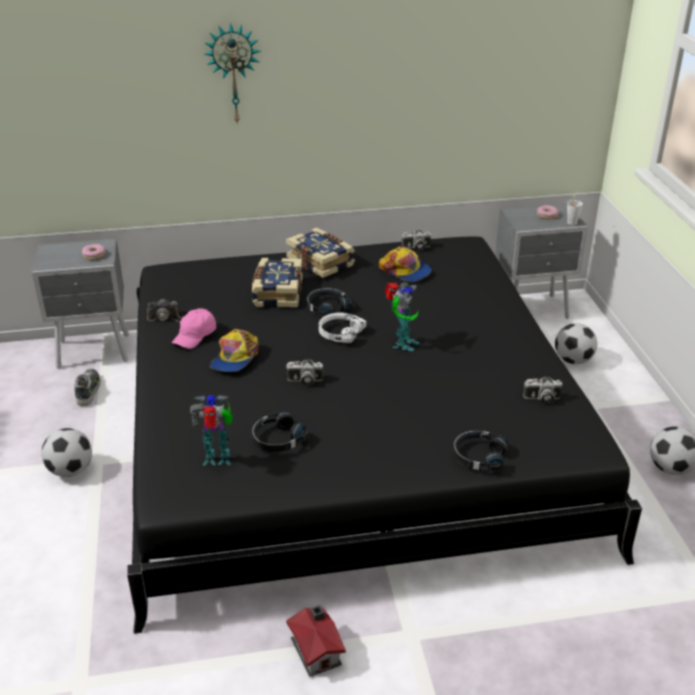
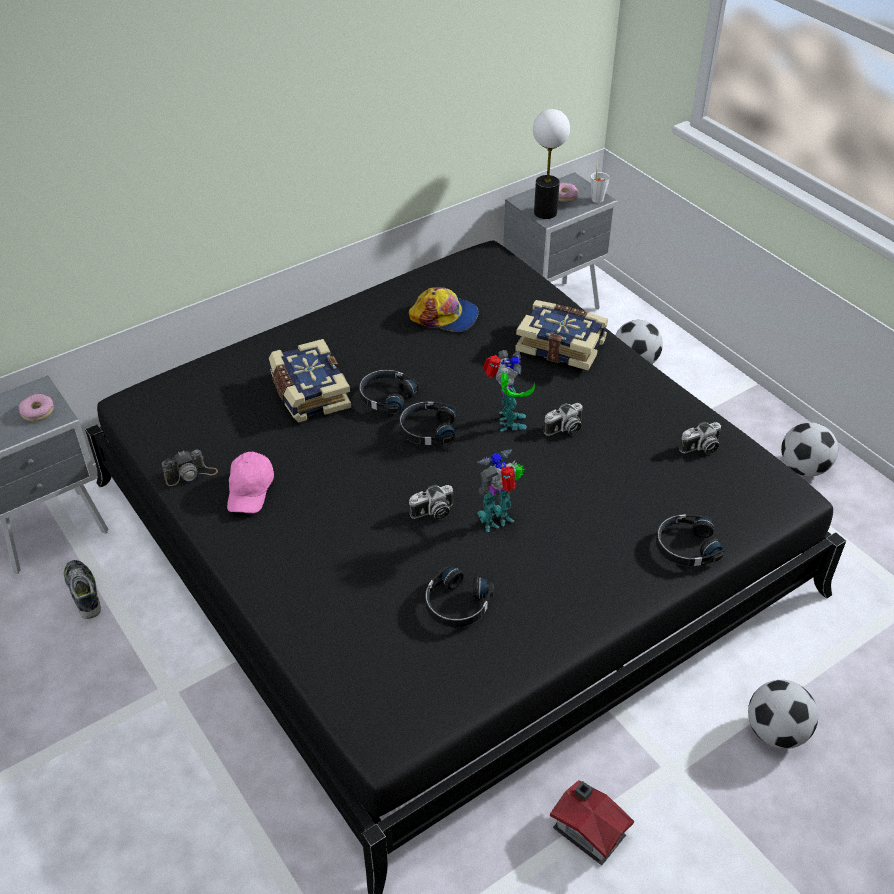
camera: 25 degrees left, 10 degrees up
(70, 470) = (141, 716): football -> football (776, 732)
(218, 459) = (407, 658): toy robot -> toy robot (498, 520)
(233, 74) = (176, 113): wall clock -> none
(235, 358) = (326, 507): cap -> none
(321, 261) = (333, 330): book -> book (561, 345)
(340, 333) = (427, 430): white headphones -> black headphones
(416, 248) = (434, 278): camera -> camera (564, 429)
(524, 222) = (545, 212): none -> table lamp

